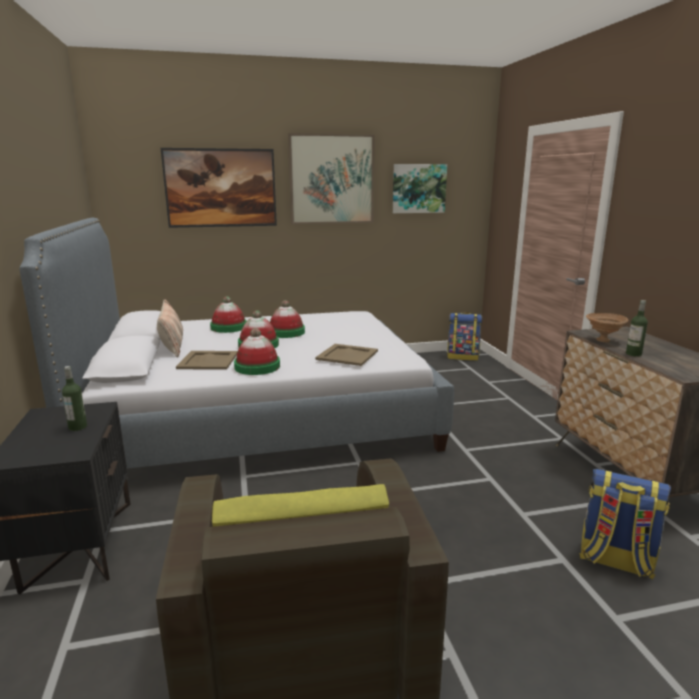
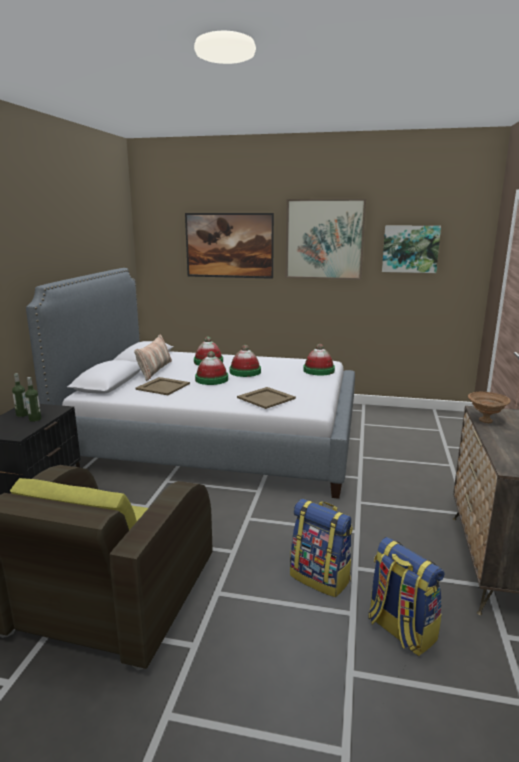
camera: 25 degrees right, 0 degrees up
(257, 367) = (190, 397): hat -> hat (318, 370)
(463, 357) = (444, 418): backpack -> backpack (320, 578)
(633, 354) = (494, 439): bottle -> bottle (22, 415)

